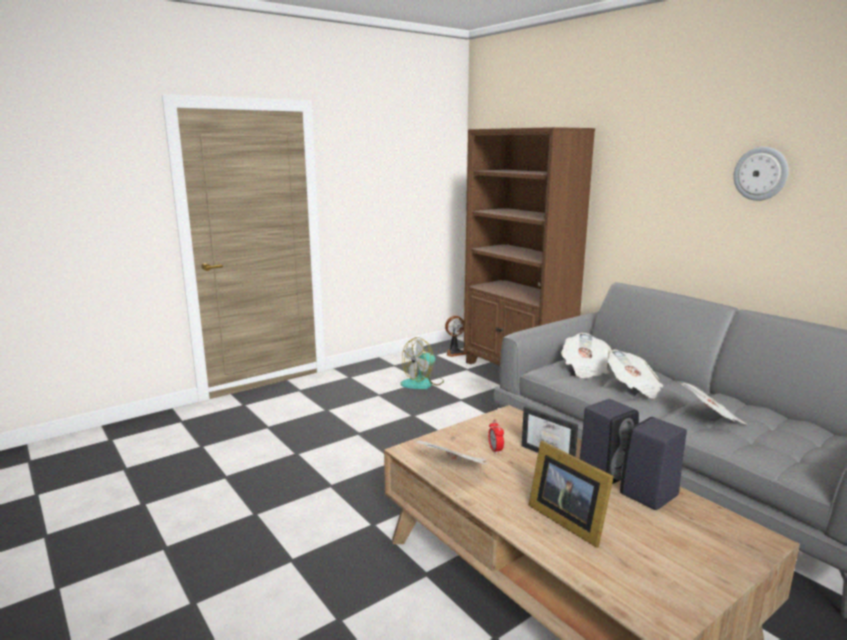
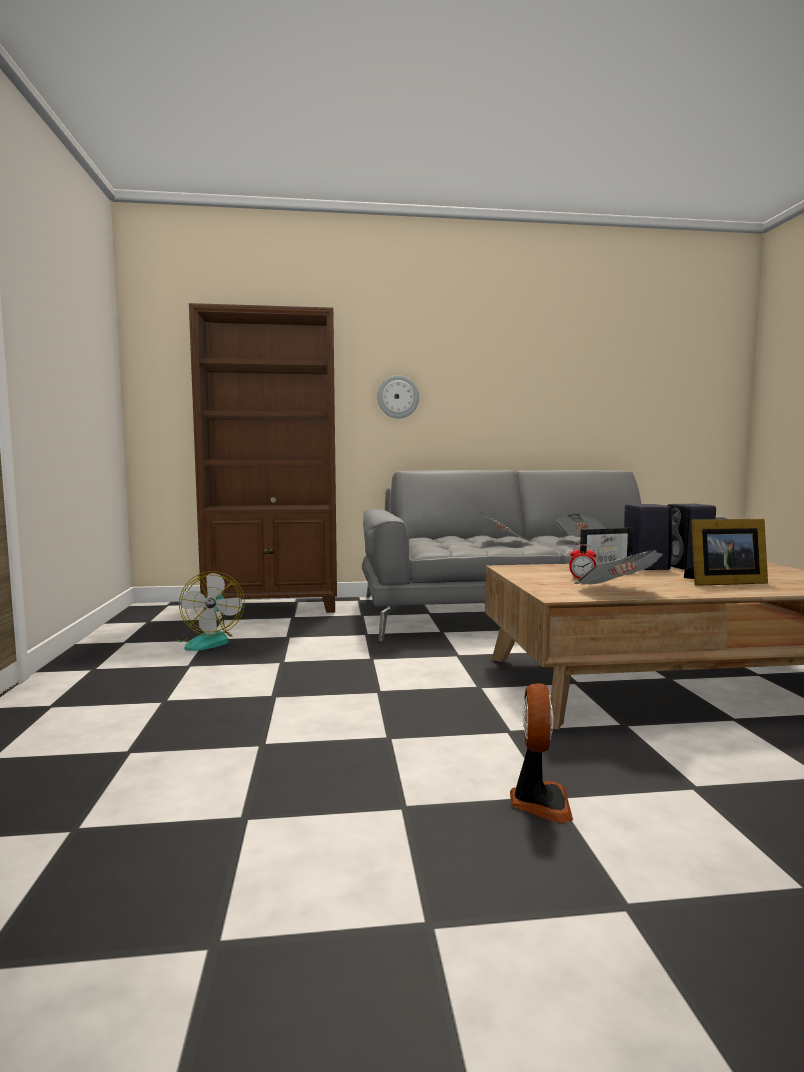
camera: 60 degrees left, 10 degrees down
(455, 352) = (167, 614): fan -> fan (539, 802)
(585, 369) = (447, 542): newspaper -> none
(761, 173) = (494, 367): wall clock -> wall clock (398, 397)

